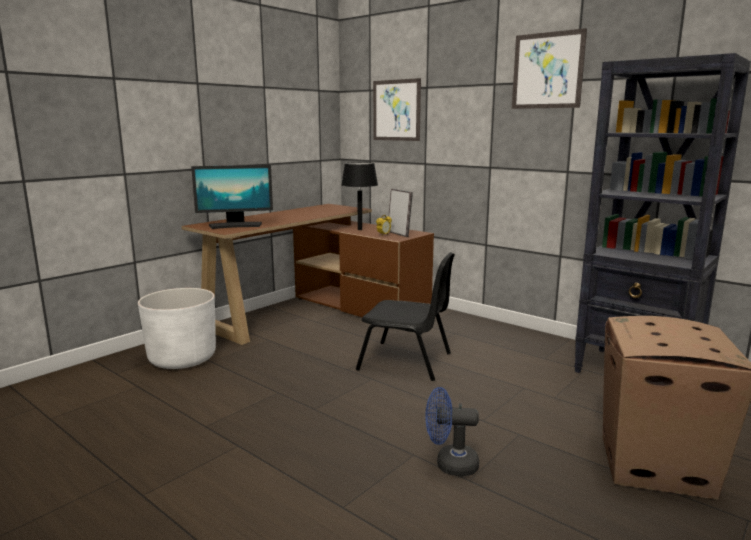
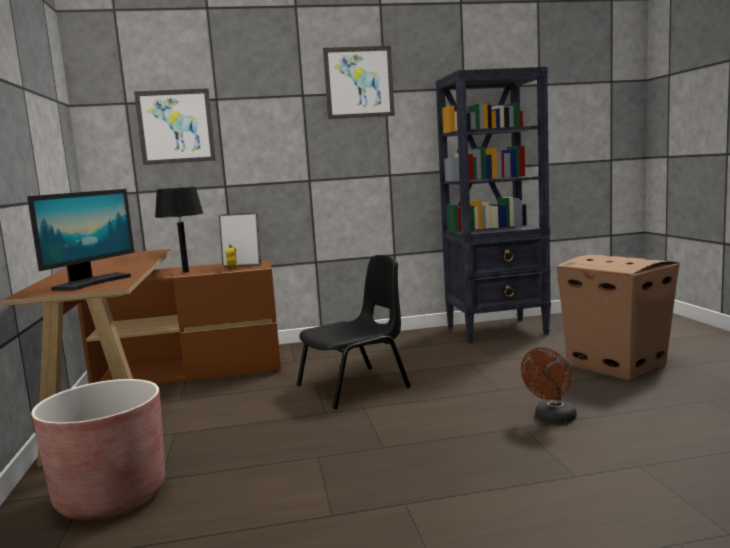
camera: 50 degrees left, 5 degrees down
(182, 358) = (111, 497): white planter -> brown planter
(450, 464) = (552, 418): blue fan -> brown fan

